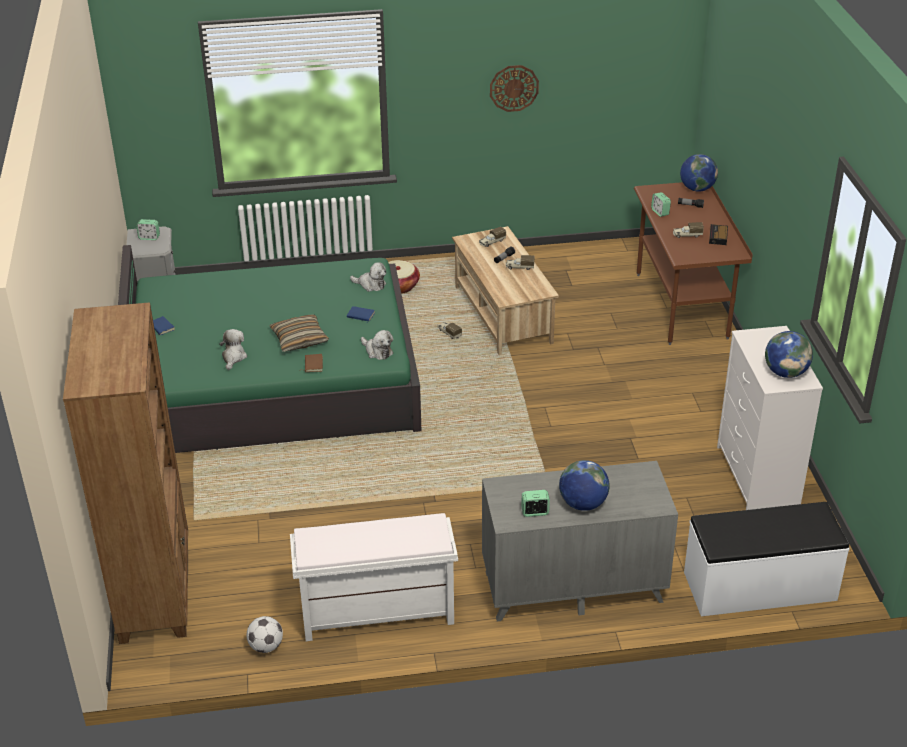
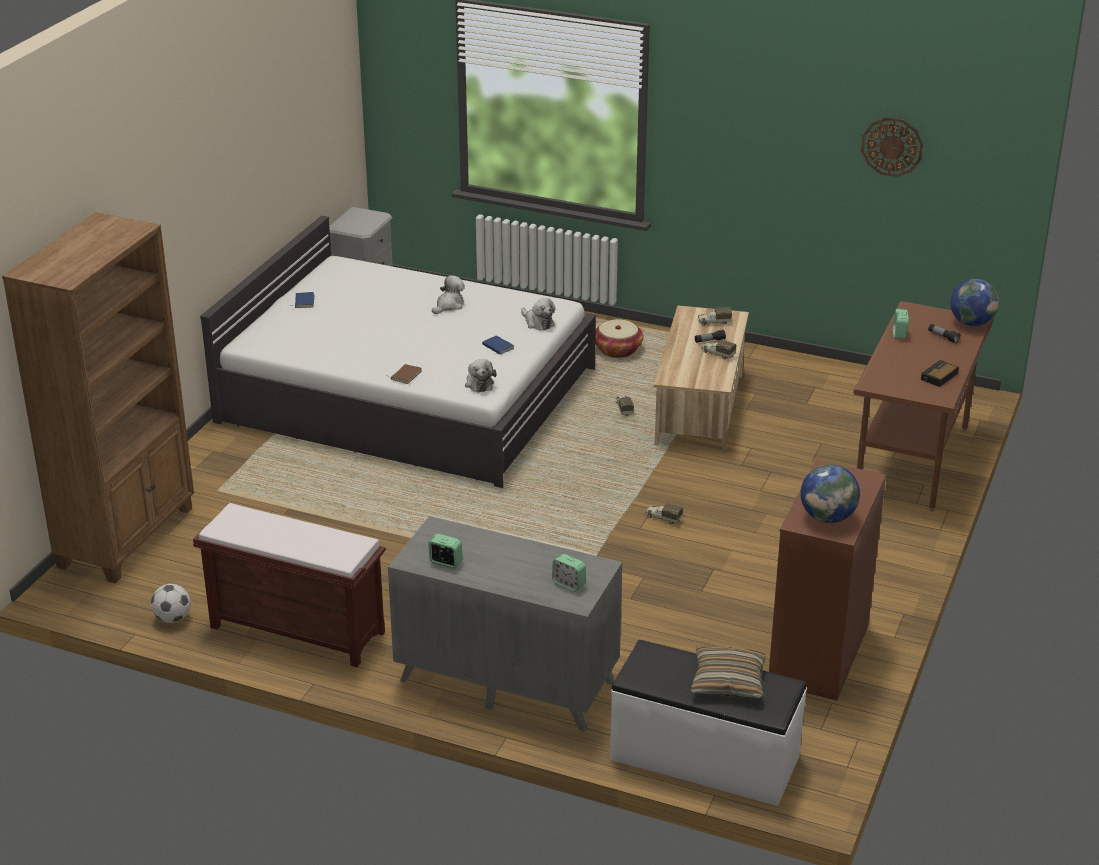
camera: 30 degrees right, 5 degrees down
(149, 237) = (363, 219): alarm clock -> alarm clock (569, 584)
(233, 357) = (340, 347): plush toy -> plush toy (449, 306)
(271, 379) = (407, 395): green bed -> white bed
(299, 339) = (416, 350): pillow -> pillow (728, 681)
(376, 614) = (295, 630): white bench -> brown bench
(514, 88) = (792, 150): wall clock -> wall clock (892, 146)
(583, 504) = (501, 572): globe -> none
(687, 235) = (904, 364): toy truck -> toy truck (663, 518)
(758, 476) = (818, 655): white dresser -> brown dresser

